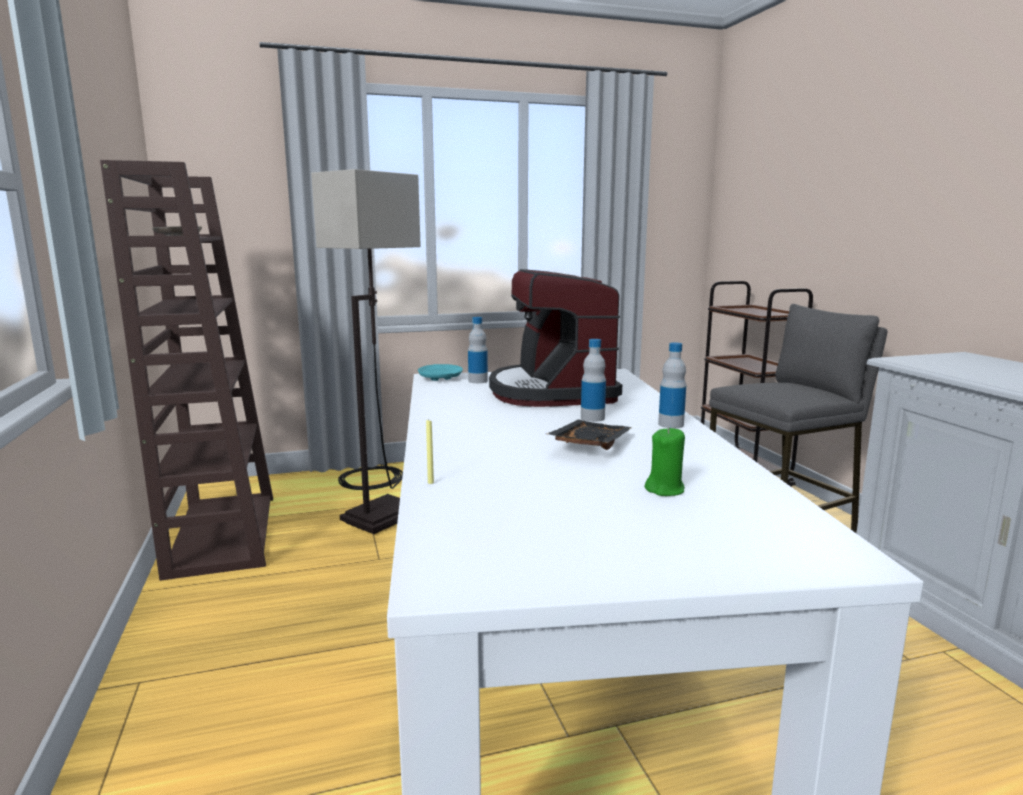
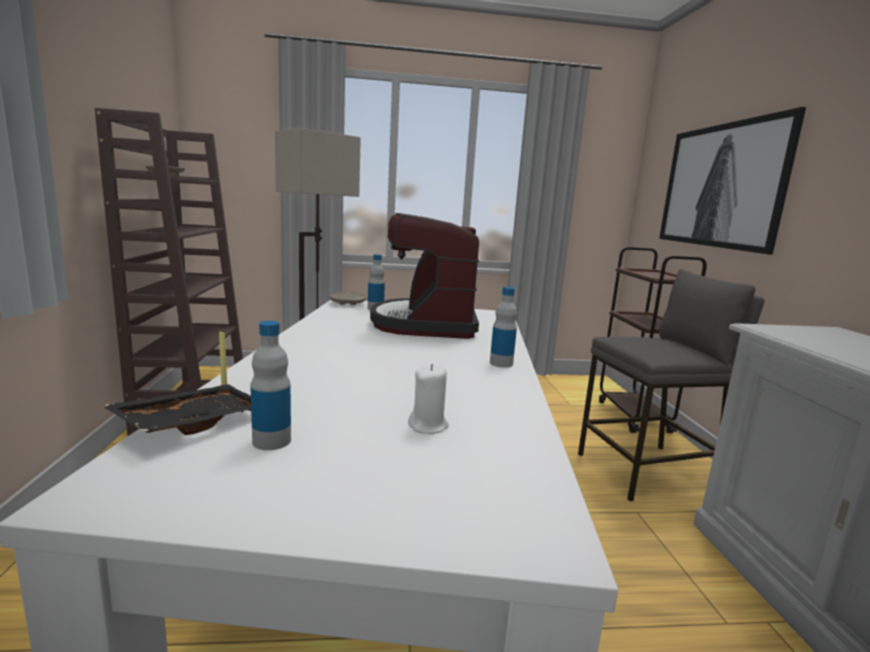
camera: 10 degrees right, 0 degrees up
(440, 378) = (348, 304): turquoise plate -> beige plate
(588, 445) = (404, 373): black tray -> black tray (192, 422)
(592, 418) = (436, 349): bottle -> bottle (271, 441)
(665, 489) = (428, 426): green candle -> white candle
(818, 208) = (720, 186): none -> picture

